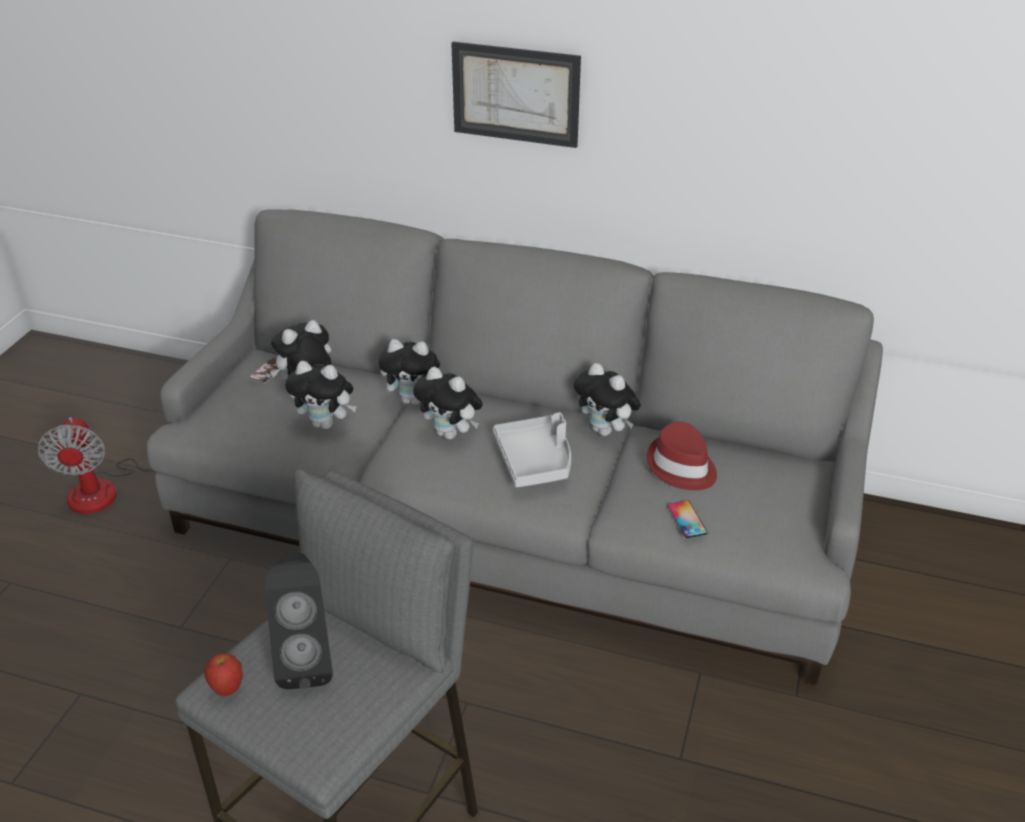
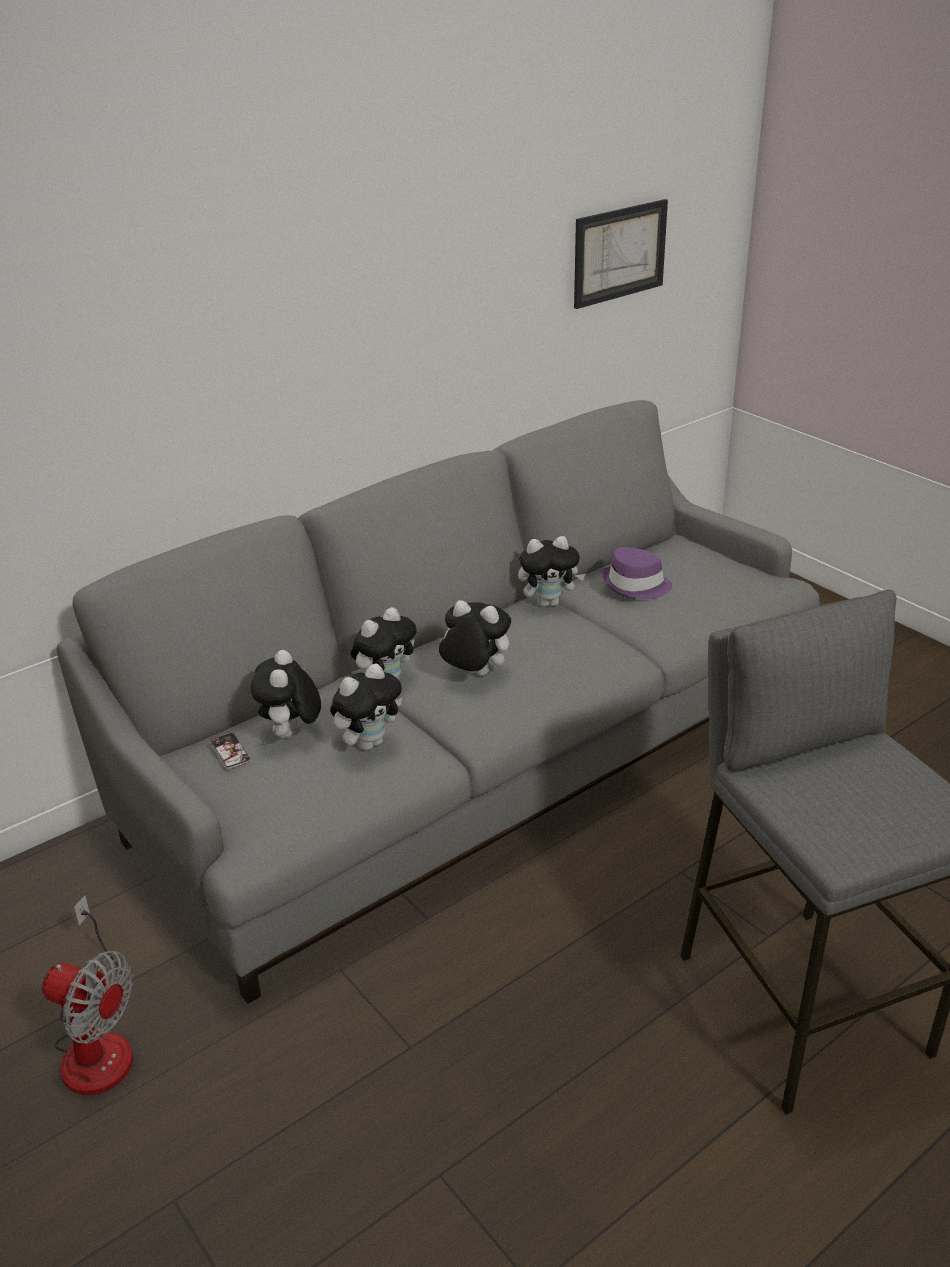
camera: 55 degrees left, 5 degrees down
(227, 689) = (851, 844): apple -> none
(306, 661) = (842, 788): black speaker -> none
(450, 434) = (474, 674): plush toy -> plush toy turned 135 degrees counterclockwise
(516, 94) = (321, 330): picture -> picture (619, 253)
(535, 460) = (561, 644): grey tray -> none
(681, 467) = (636, 585): red hat -> purple hat
(687, 519) = (700, 607): phone -> none

